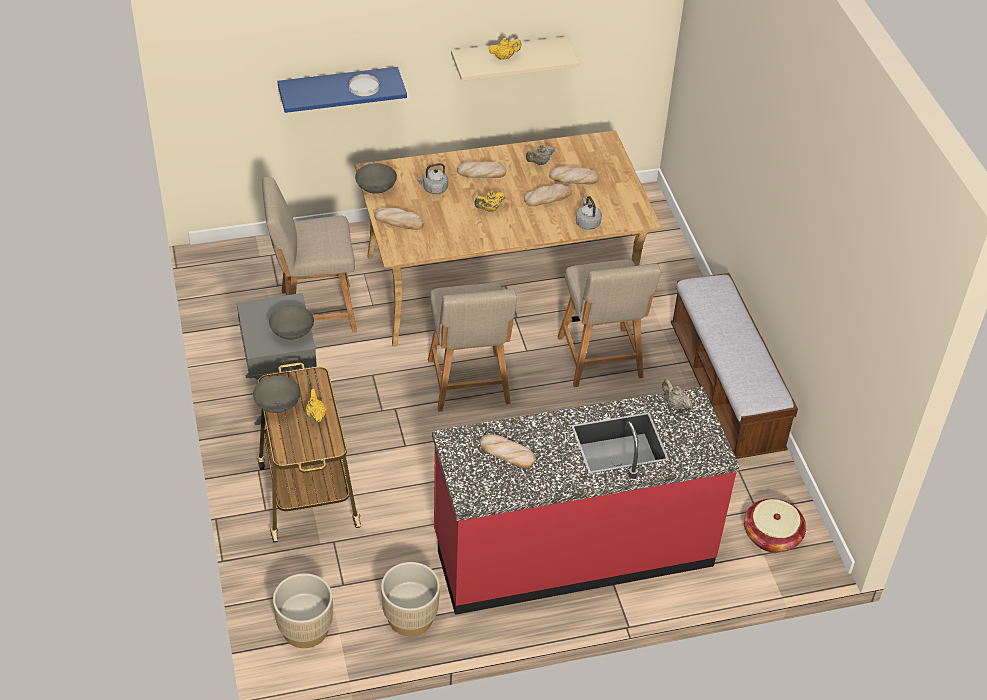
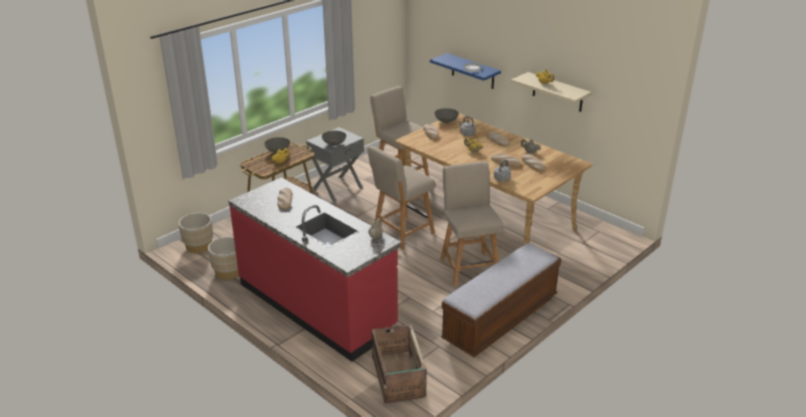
camera: 60 degrees right, 15 degrees down
(601, 361) = (468, 267): beige chair -> beige chair turned 120 degrees clockwise
(771, 536) = (398, 377): basket -> crate

